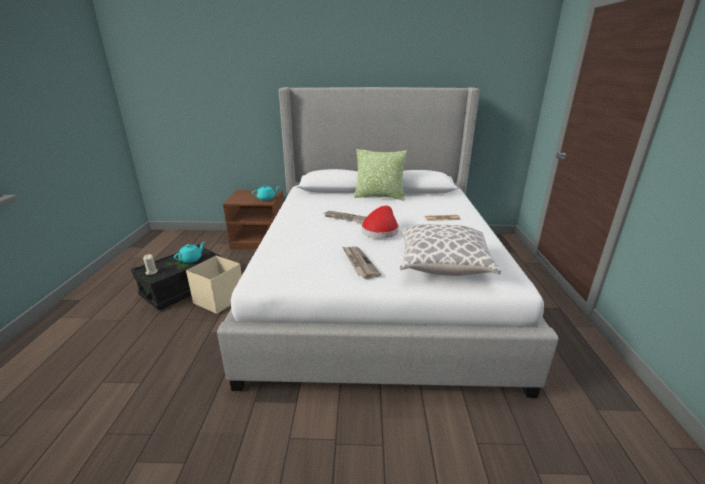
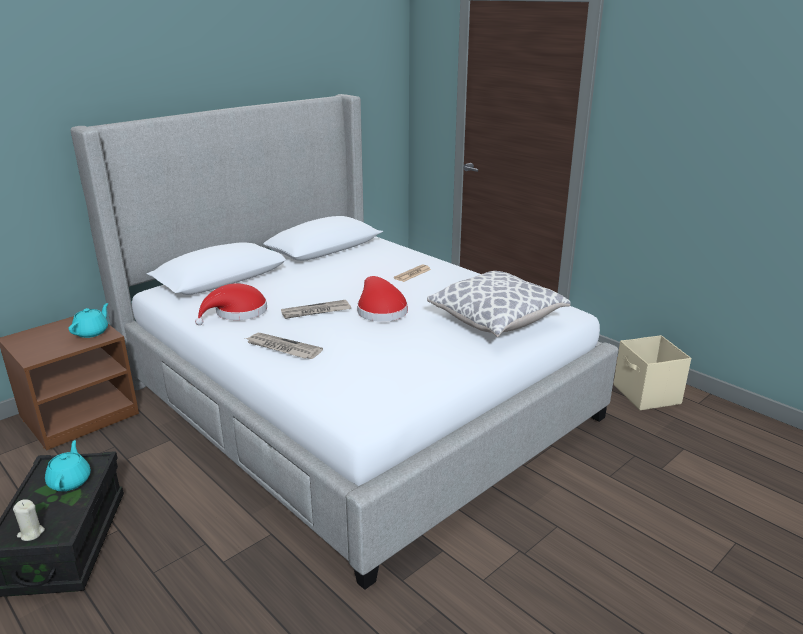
camera: 45 degrees left, 0 degrees up
(218, 300) = (162, 522): beige storage box -> beige storage box (646, 395)
(312, 206) = (237, 313): none -> red hat
(359, 263) = (428, 352): newspaper -> newspaper (282, 348)
(379, 196) = (297, 271): pillow -> none

